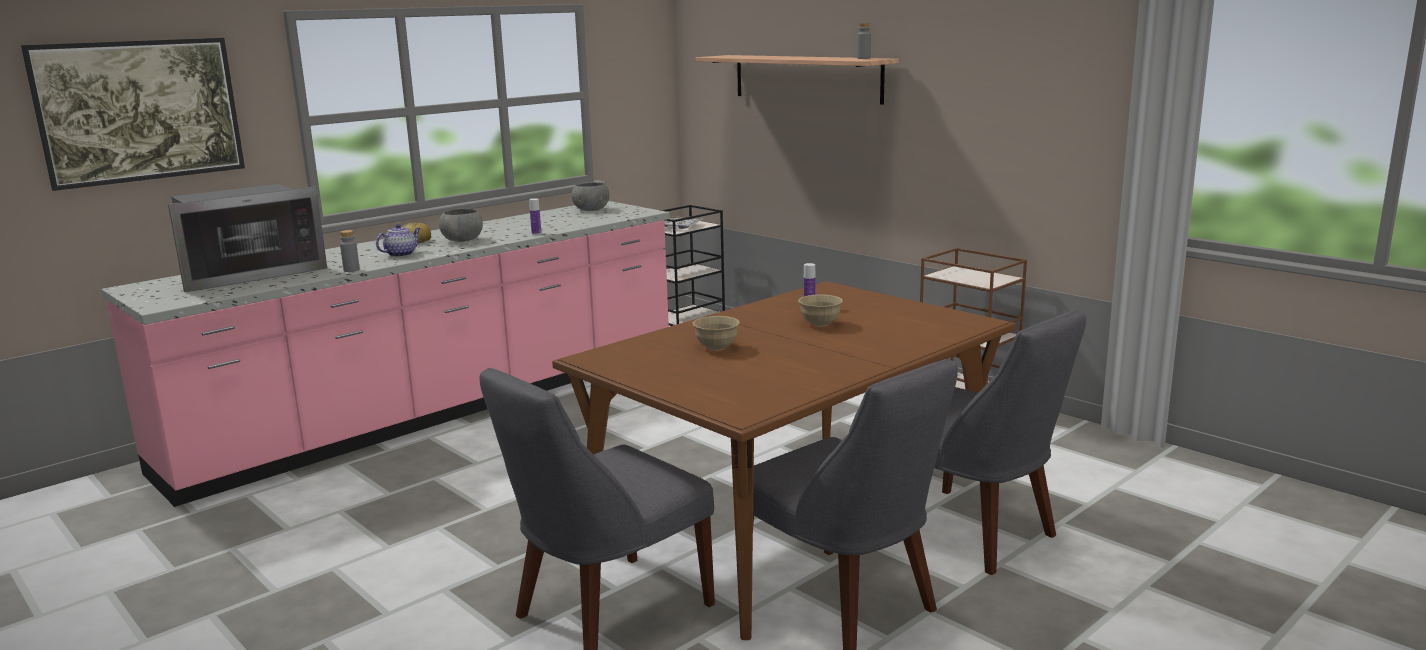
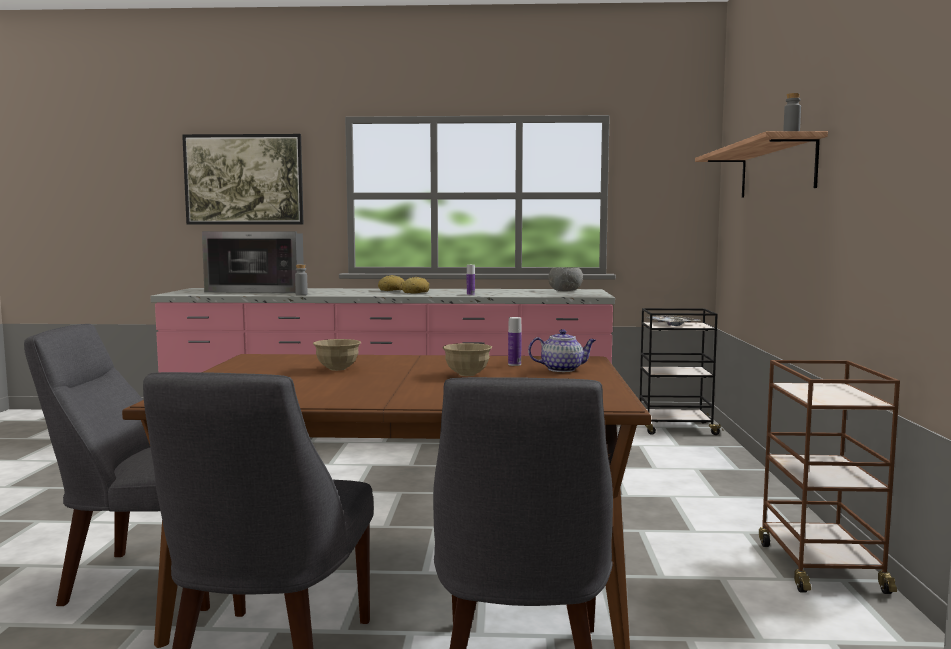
camera: 45 degrees right, 10 degrees down
(401, 254) = (356, 293): teapot -> teapot (562, 369)
(462, 240) = (415, 292): grey bowl -> bread

